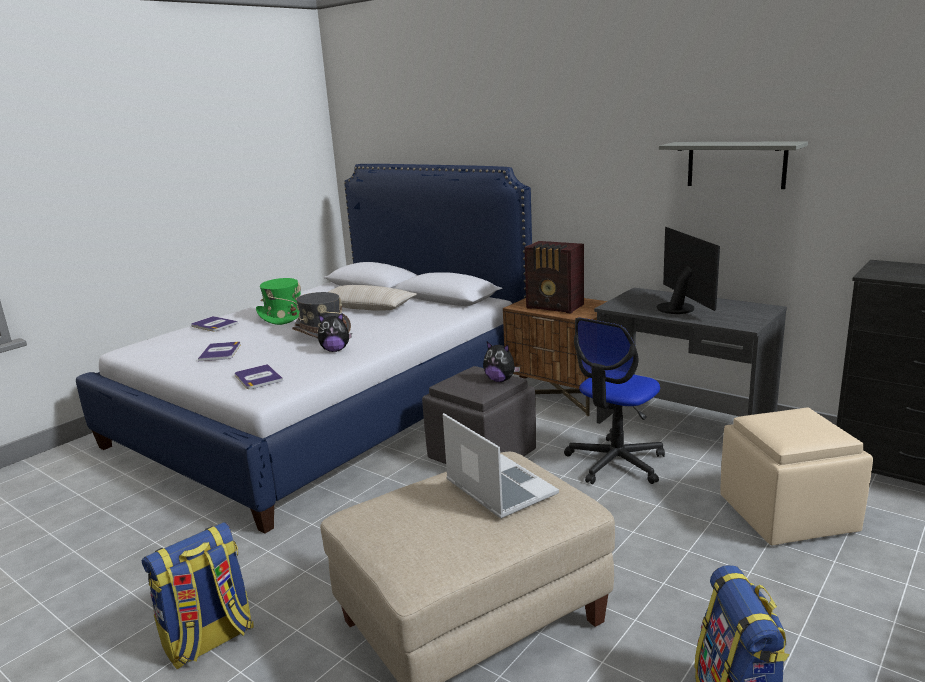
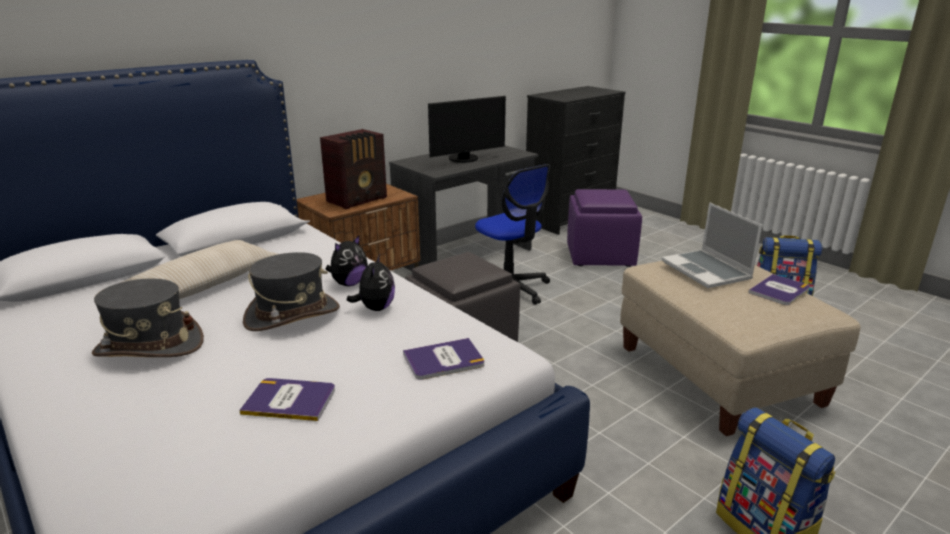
camera: 80 degrees left, 5 degrees up
(214, 325) = (101, 418): book -> book (779, 290)
(283, 316) = (149, 347): green hat -> grey hat
(498, 488) = (707, 271): laptop -> laptop turned 90 degrees counterclockwise
(500, 380) = (472, 258): plush toy -> plush toy (349, 283)
(679, 308) = (465, 159): monitor -> monitor turned 150 degrees clockwise
(736, 164) = (449, 38): grey shelf -> none
(787, 514) = (599, 255): beige ottoman -> purple ottoman

